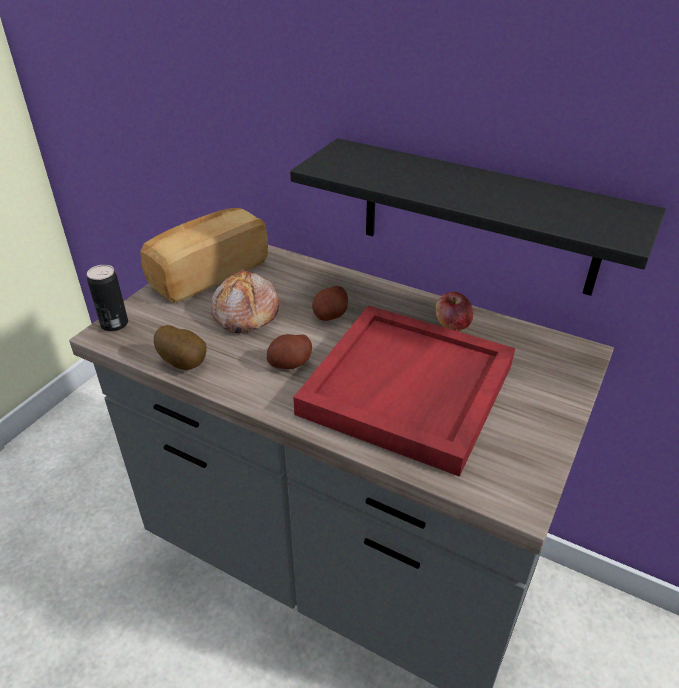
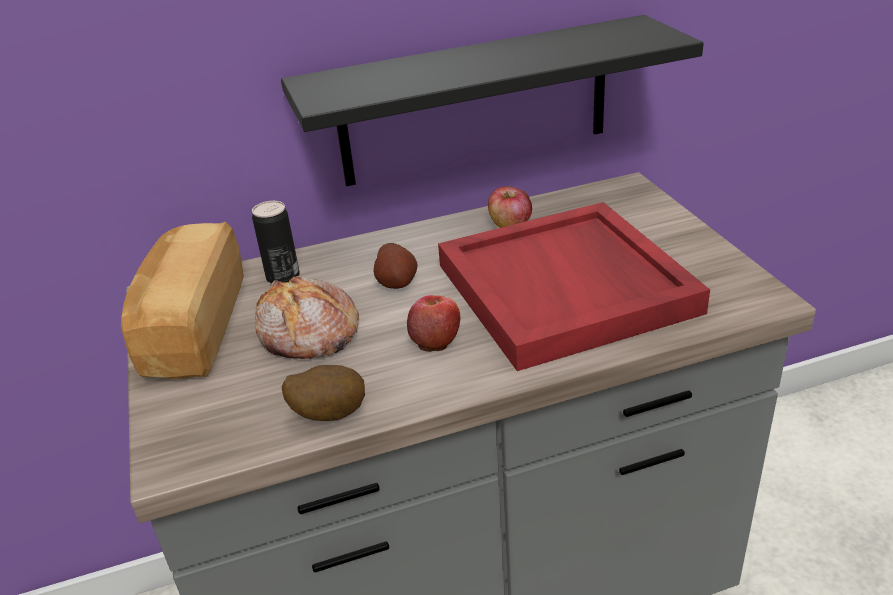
camera: 45 degrees left, 5 degrees down
(114, 324) = (166, 444): can -> can (283, 277)
(290, 363) = (435, 339): potato -> apple

